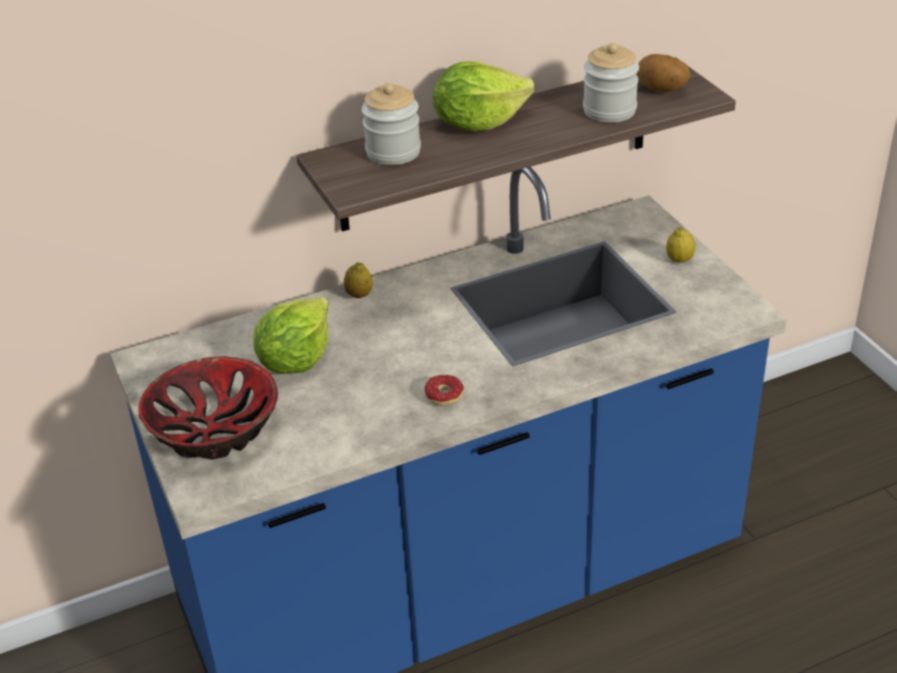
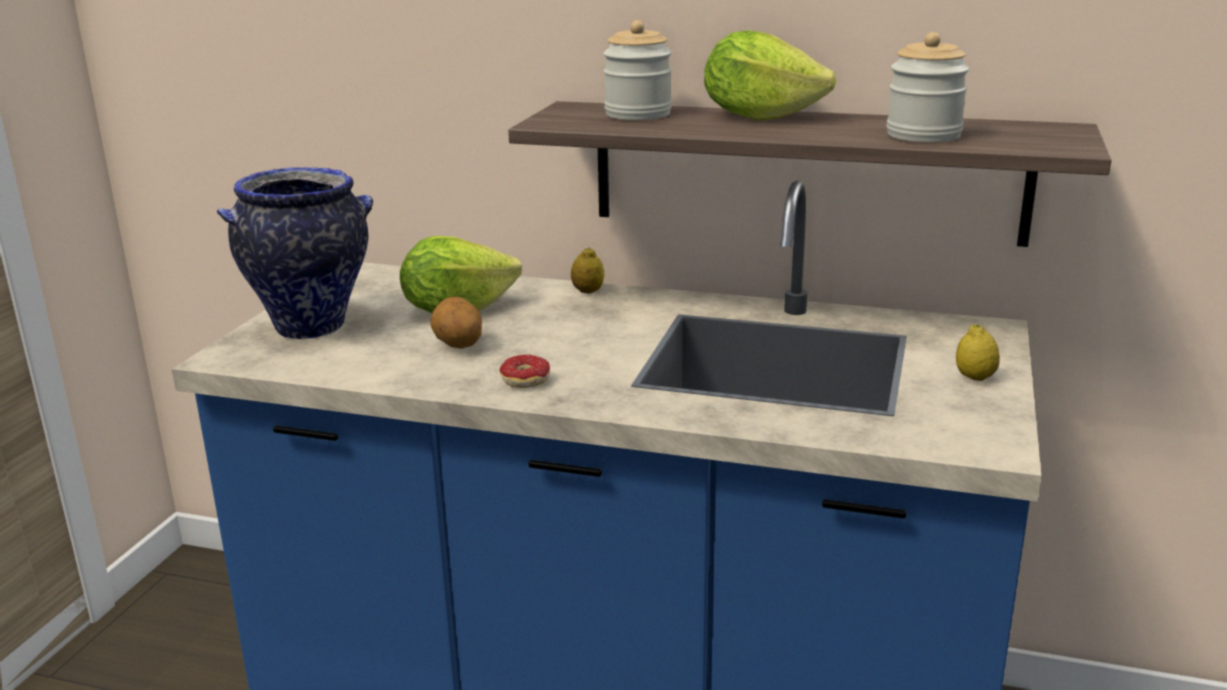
camera: 40 degrees right, 15 degrees down
(215, 430) = (312, 326): bowl -> vase
(661, 90) = (1021, 136): potato -> potato (458, 346)

